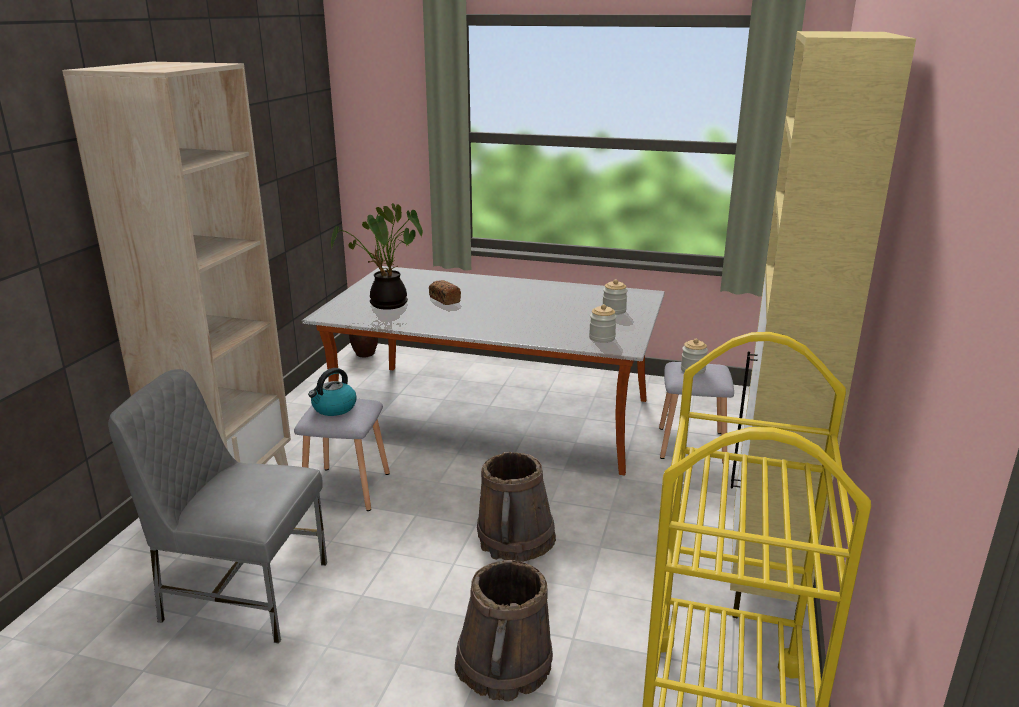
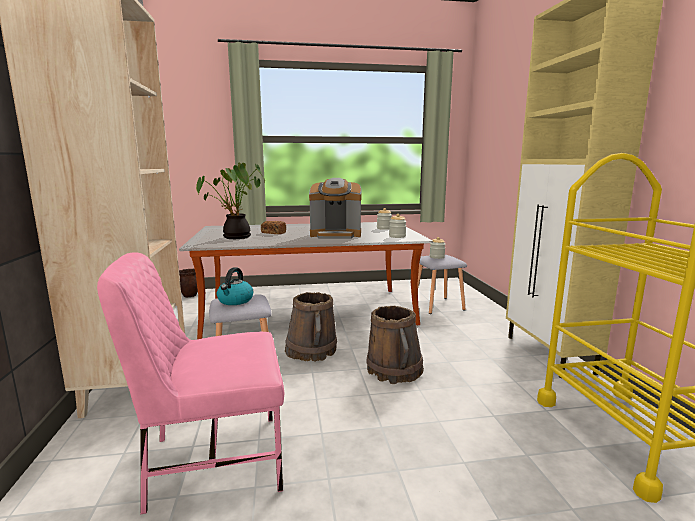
camera: 25 degrees left, 10 degrees down
(242, 592) = (213, 461): grey chair -> pink chair
(504, 665) = (471, 446): brown bucket -> brown bucket (311, 350)
(520, 319) = (336, 235): none -> coffee machine

